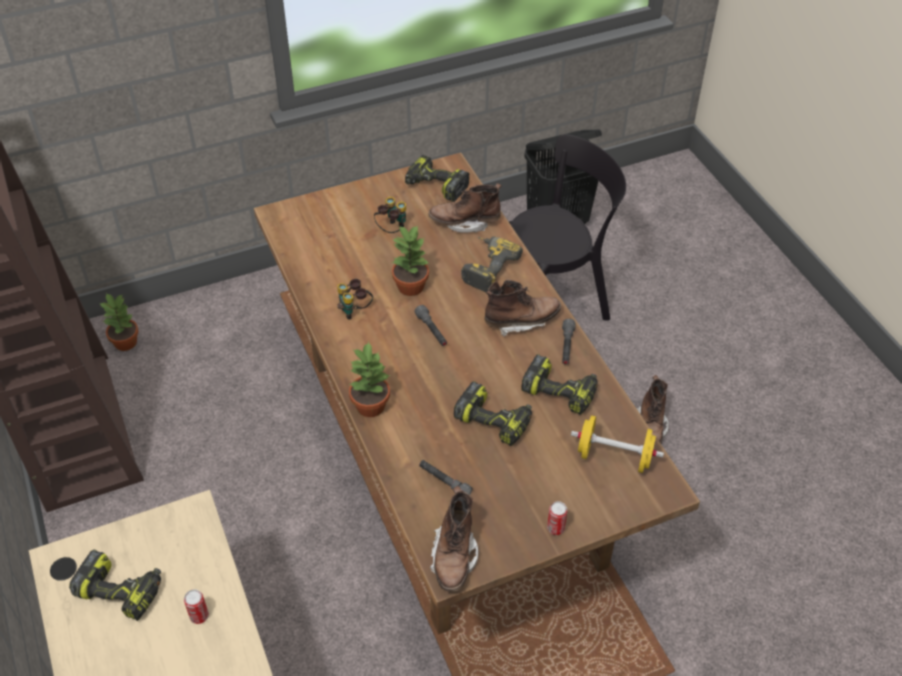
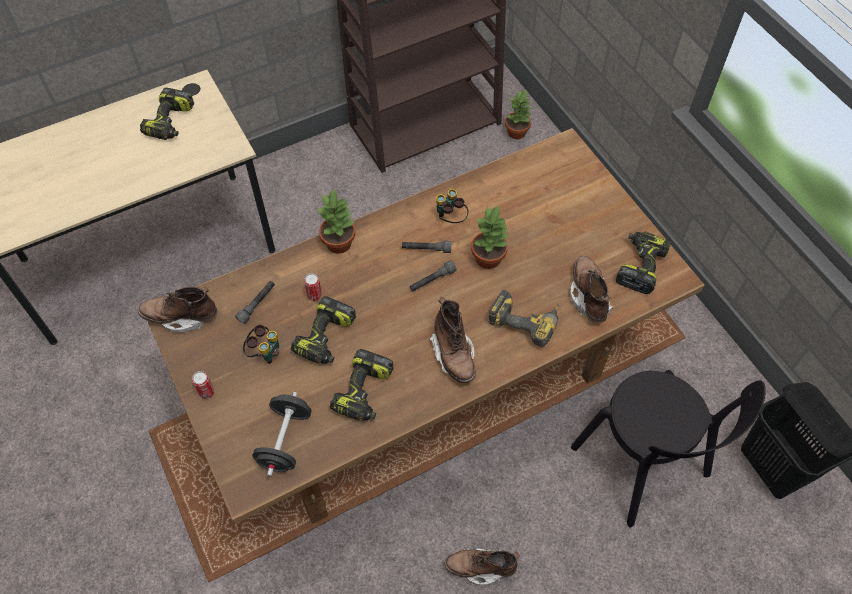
camera: 85 degrees right, 10 degrees up
(199, 616) = (146, 167): can -> can (314, 295)
(392, 230) = (564, 235): binoculars -> binoculars (264, 352)
(566, 346) = (423, 397): grey flashlight -> grey flashlight (426, 249)
(614, 457) = (285, 441): yellow dumbbell -> black dumbbell

